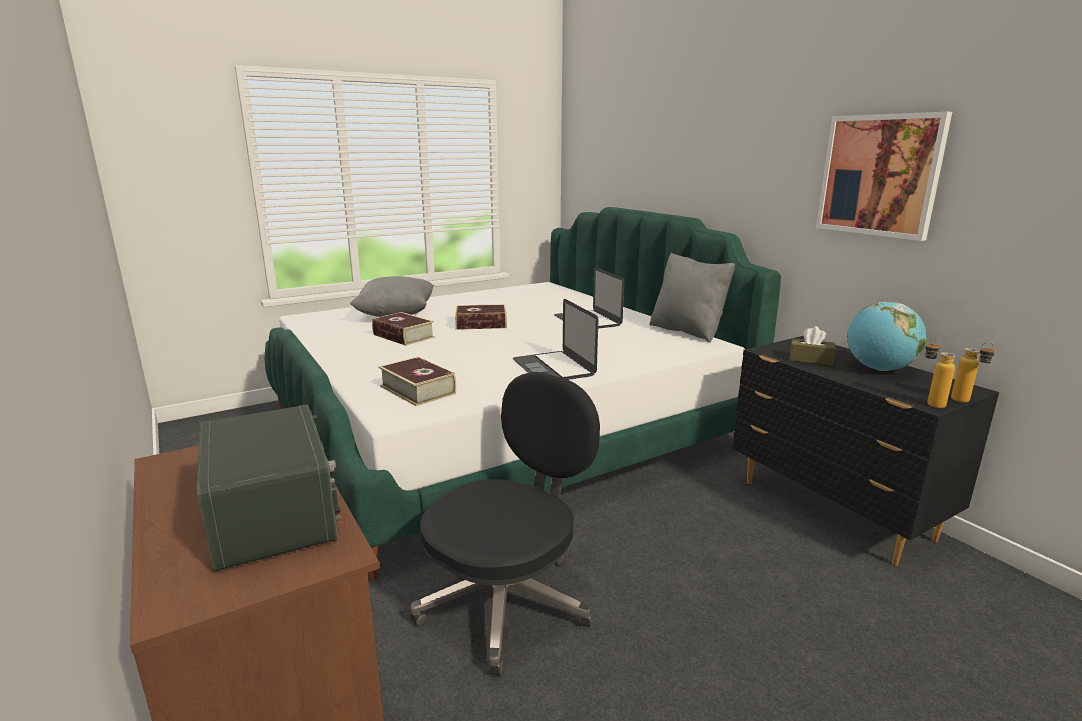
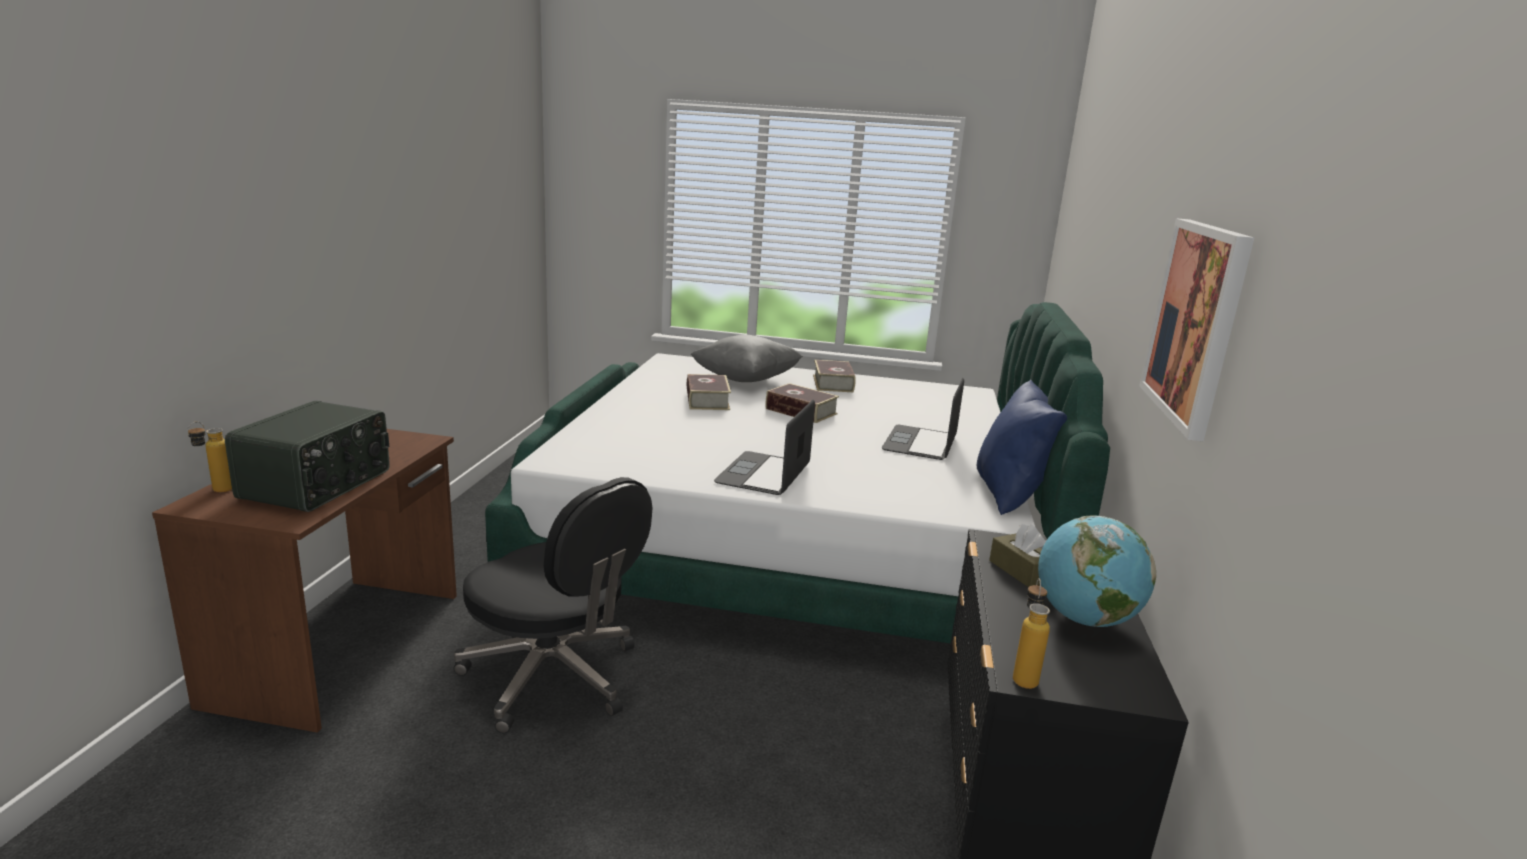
camera: 40 degrees right, 0 degrees up
(417, 389) = (611, 449): book -> book (833, 383)
(508, 602) = (554, 677): black office chair -> black office chair turned 45 degrees clockwise
(688, 331) = (1011, 494): grey pillow -> blue pillow
(966, 402) = (1083, 701): bottle -> bottle (216, 492)

